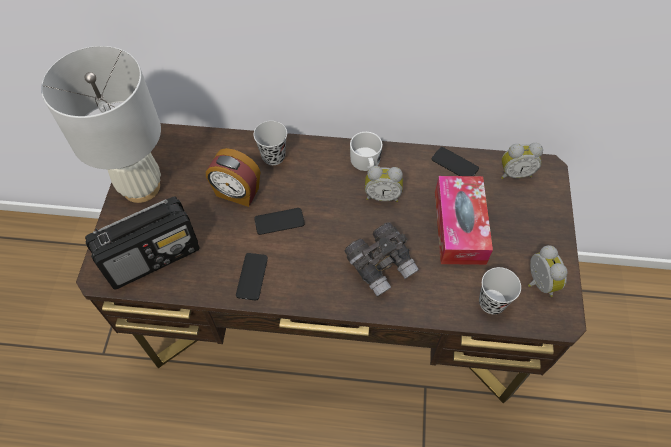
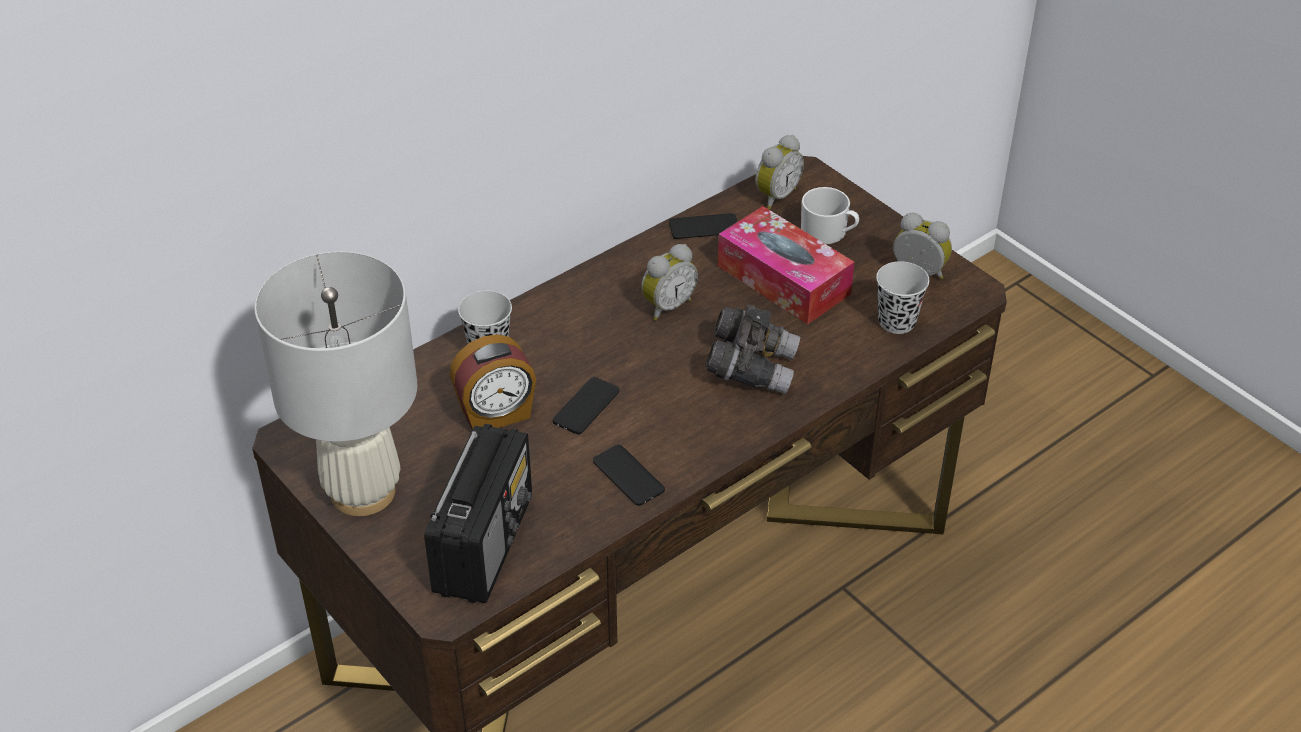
camera: 45 degrees left, 15 degrees down
(366, 162) = (606, 287): white mug -> white mug (829, 232)

